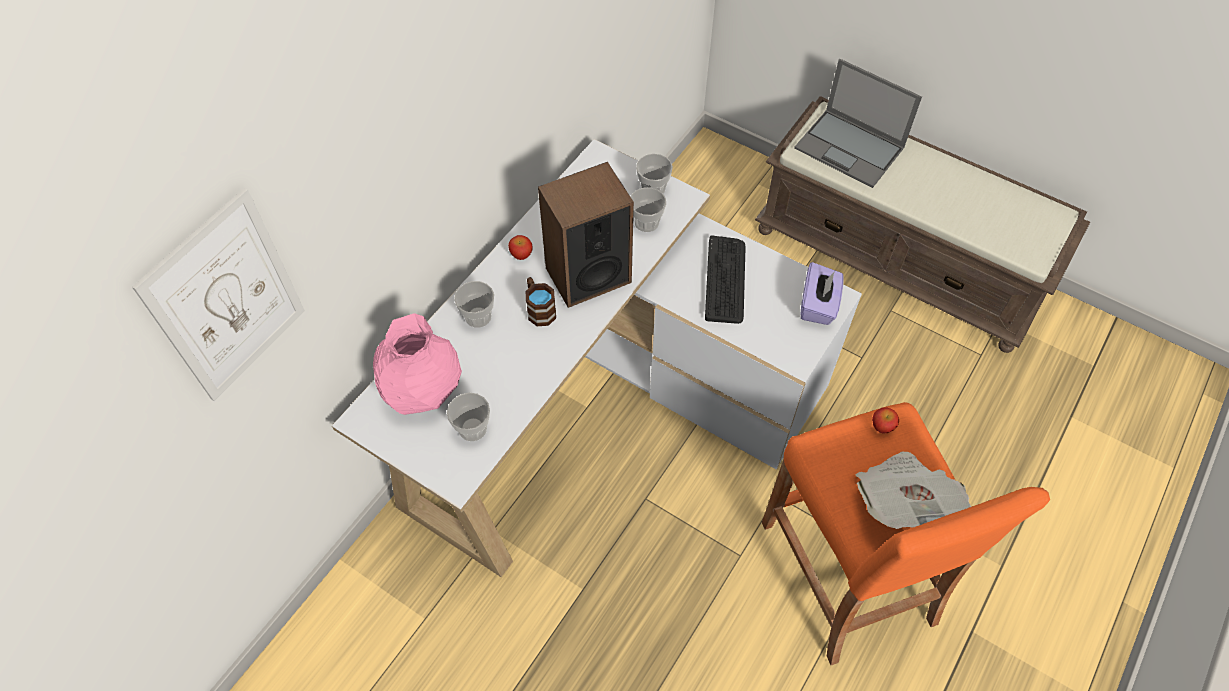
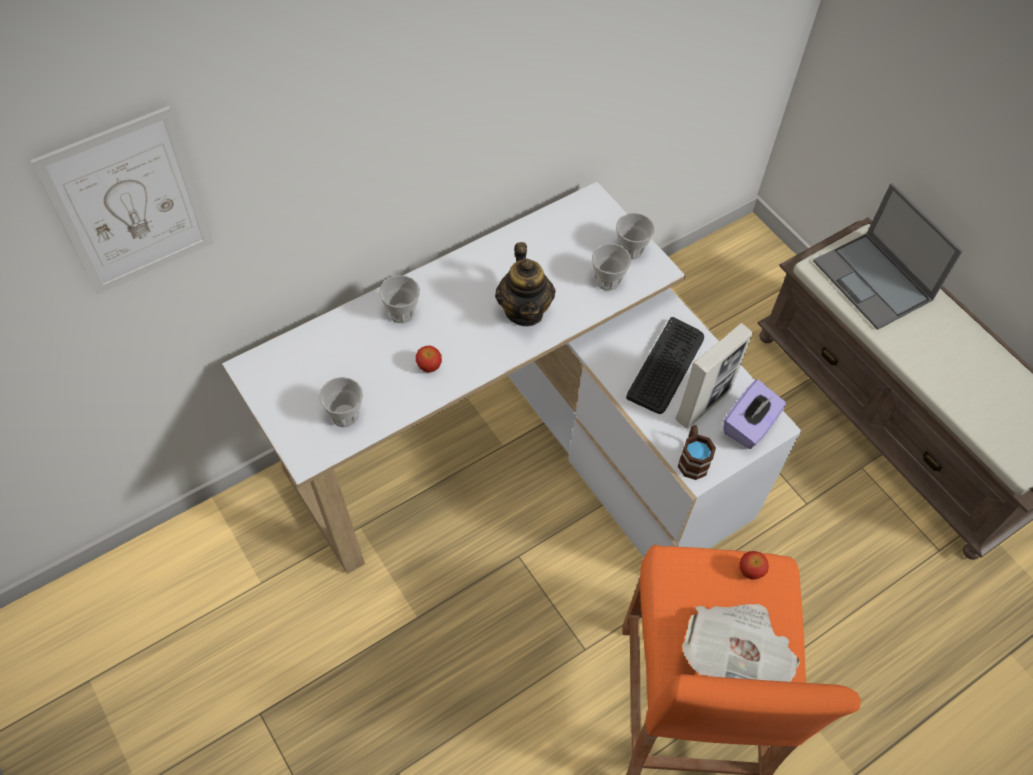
camera: 20 degrees right, 0 degrees up
(422, 391) = (317, 362): pink vase -> none
(521, 255) = (470, 268): apple -> apple (429, 366)
(539, 309) = (461, 326): brown mug -> brown mug (692, 459)
(588, 275) = (524, 310): speaker -> teapot
(772, 301) = (703, 404): none -> picture frame

